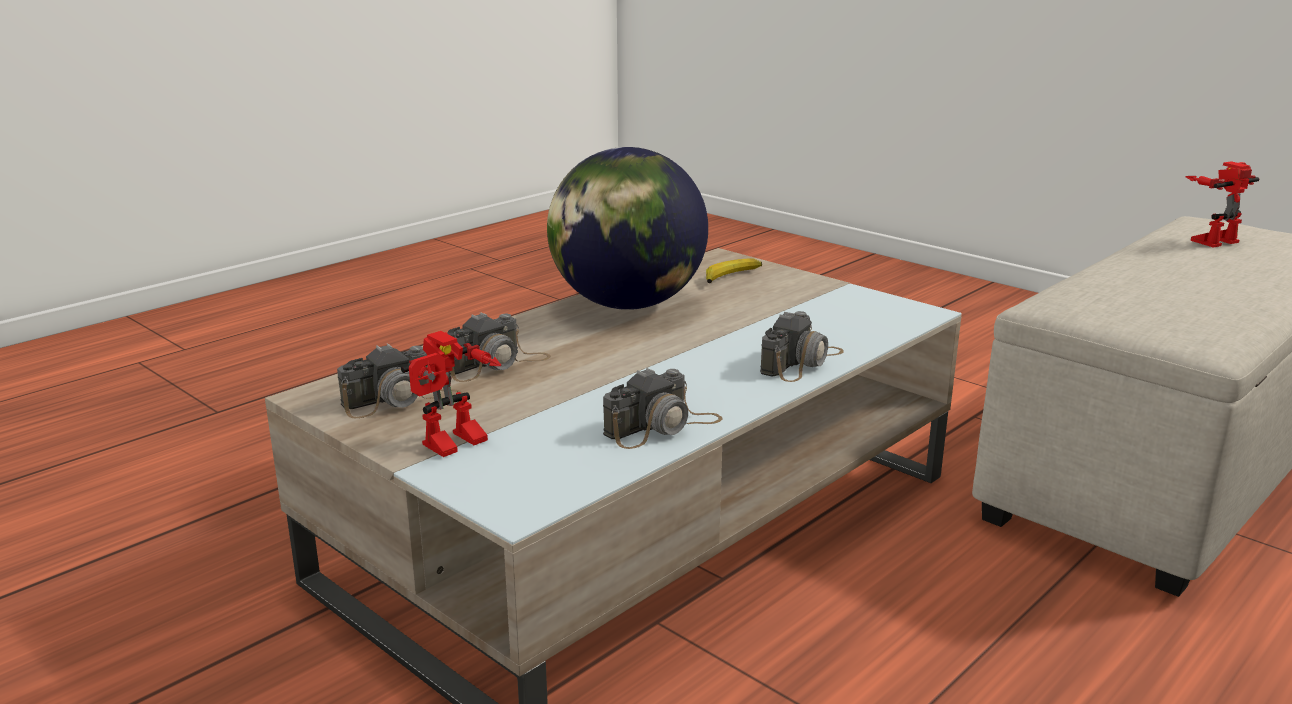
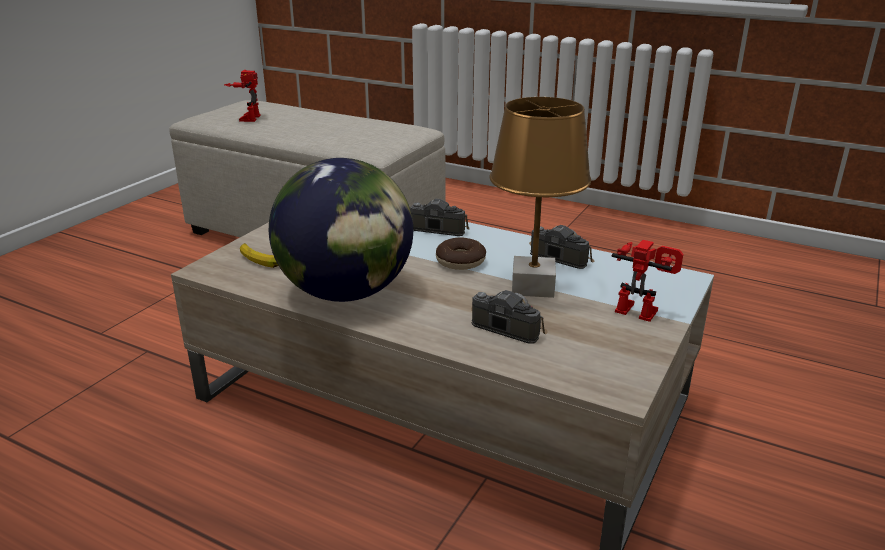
camera: 105 degrees left, 5 degrees up
(401, 400) = (595, 347): camera -> none
(570, 392) = (532, 287): none -> brown table lamp
(673, 362) = (460, 261): none -> donut
(1211, 239) = (247, 118): toy robot -> toy robot turned 45 degrees clockwise

